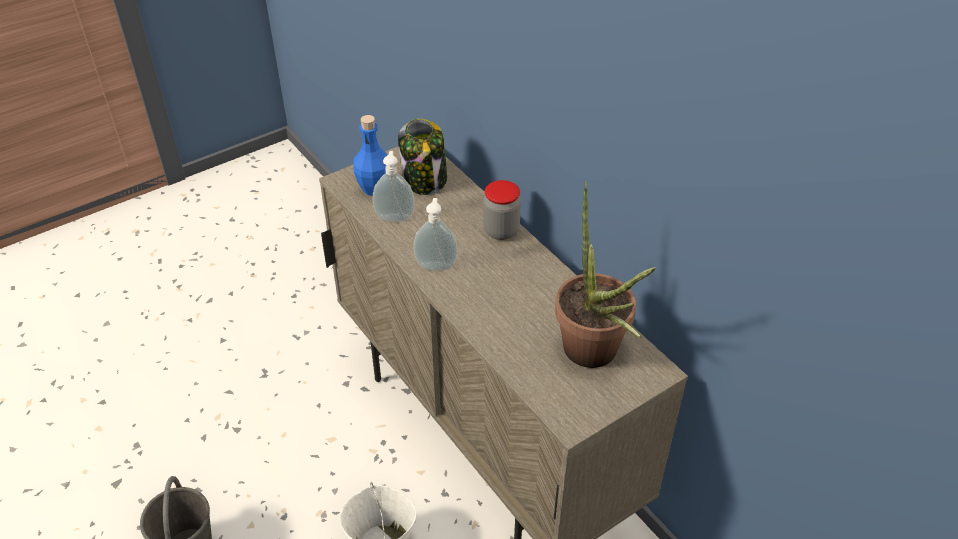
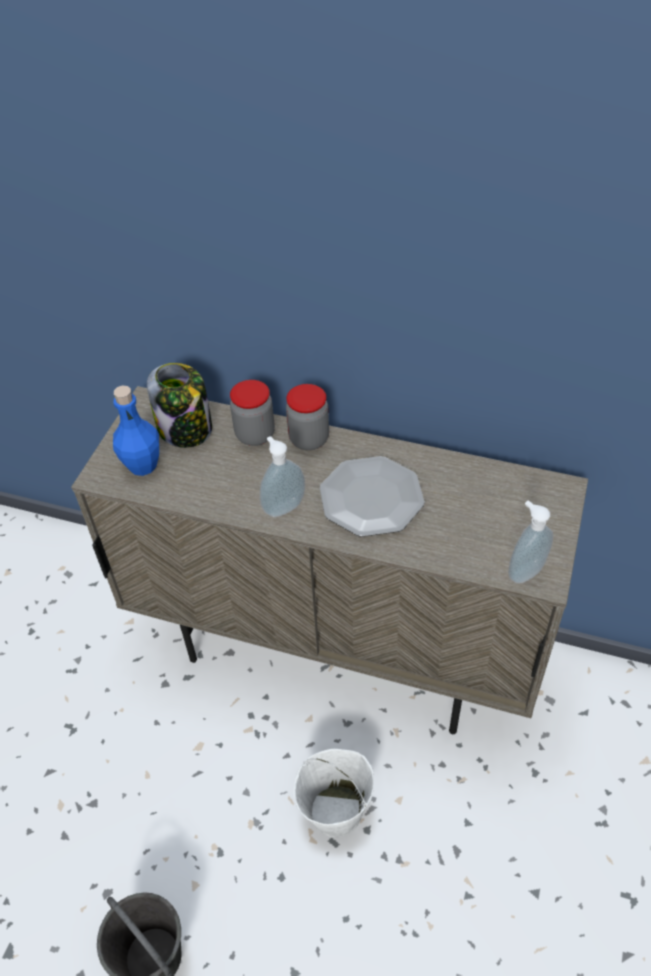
camera: 35 degrees left, 5 degrees up
(395, 216) = (193, 482): soap dispenser -> soap dispenser (524, 571)
(467, 208) = (255, 435): none -> jar
(503, 294) = (371, 498): none -> plate
(594, 357) = (504, 508): potted plant -> none

